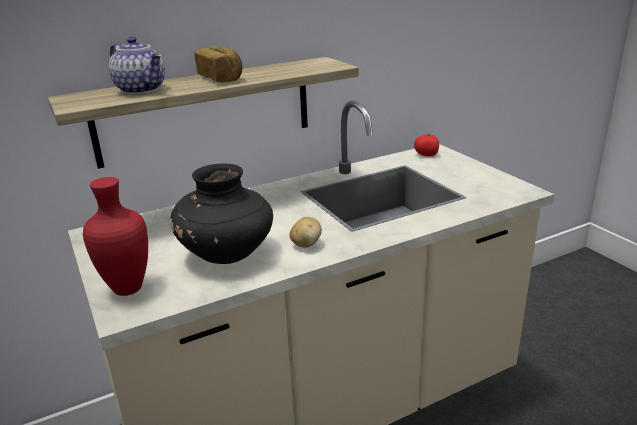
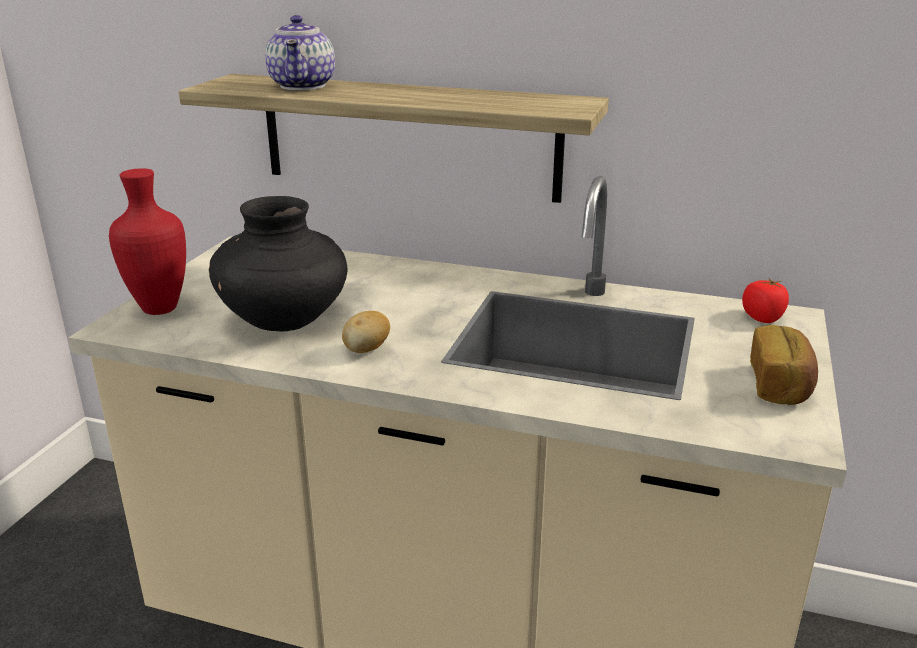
camera: 45 degrees right, 0 degrees up
(221, 78) = (403, 93): bread -> bread (781, 385)

